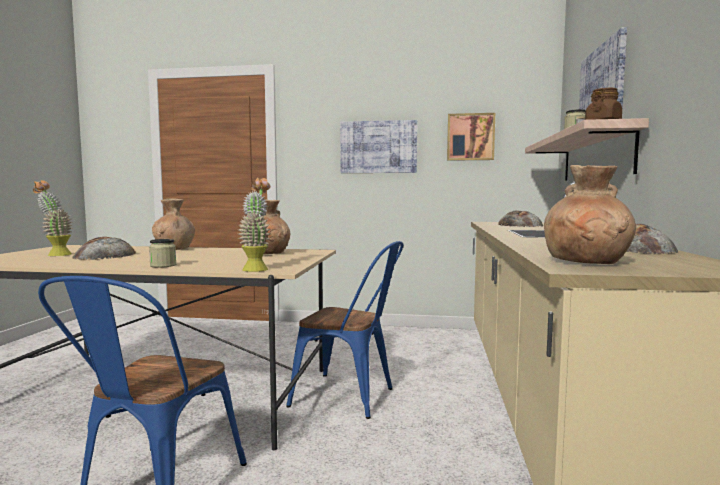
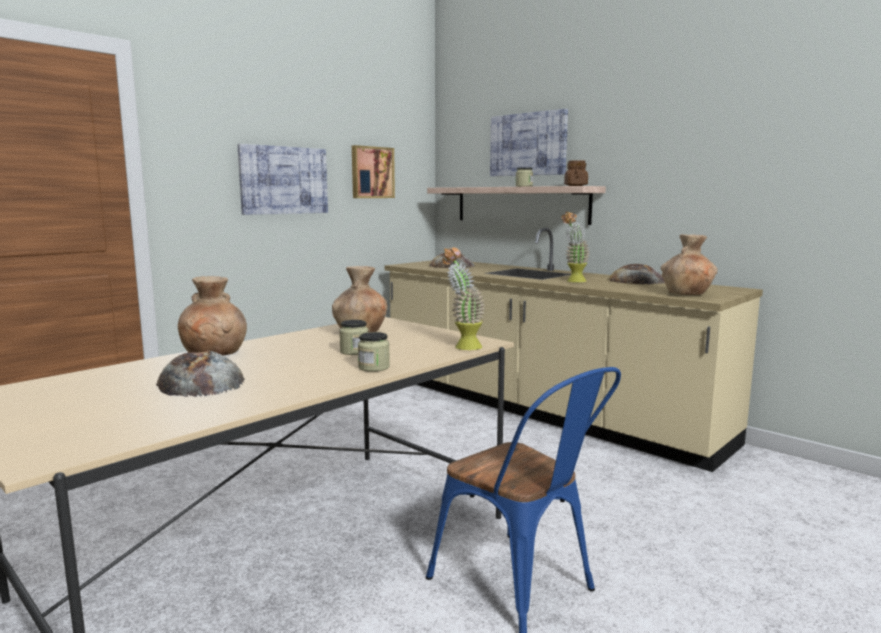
camera: 55 degrees left, 5 degrees up
(55, 255) = (112, 404): potted plant -> potted plant (573, 281)
(206, 259) = (354, 351): none -> jar
(351, 397) = (445, 463): blue chair -> none

